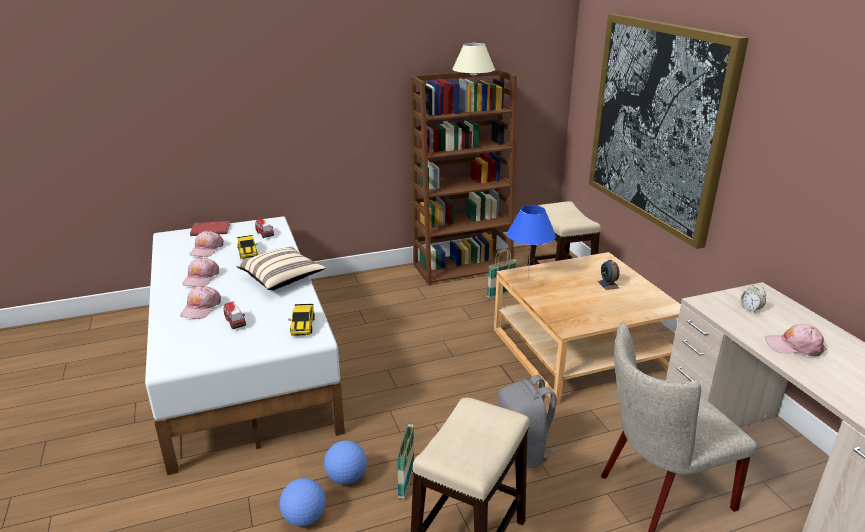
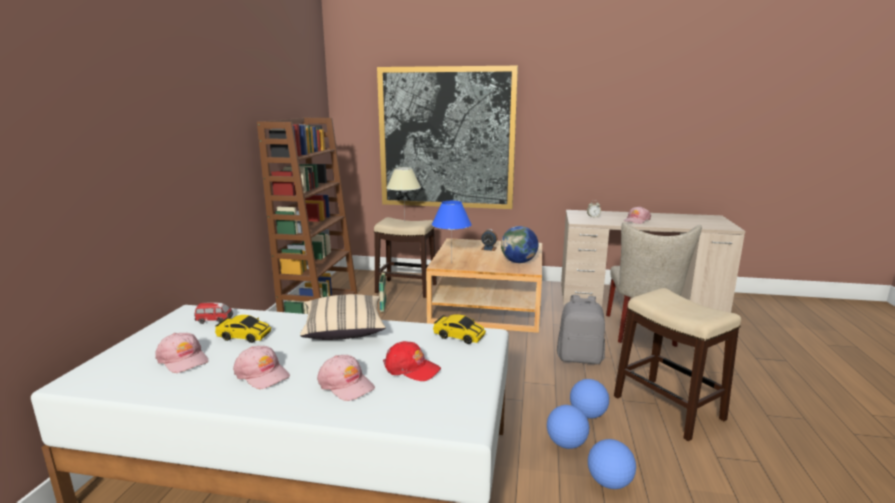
camera: 60 degrees left, 10 degrees down
(210, 229) = (125, 349): red book -> none
(236, 323) = (411, 368): toy car -> red cap
(406, 481) = (587, 414): basket -> football
(472, 113) = (314, 153): beige table lamp -> beige table lamp (404, 222)
(586, 314) = (518, 262): none -> globe

